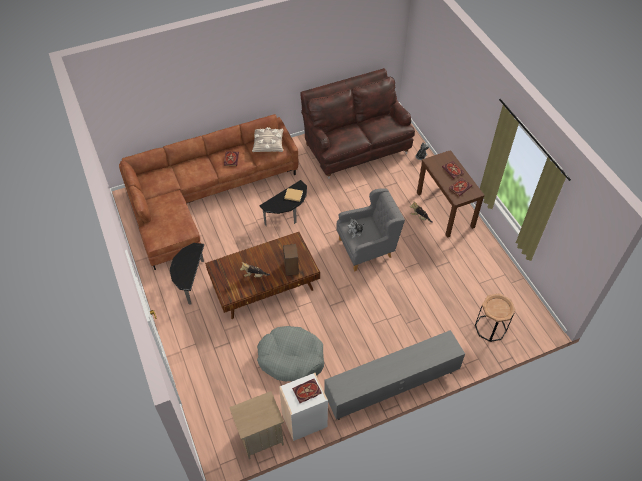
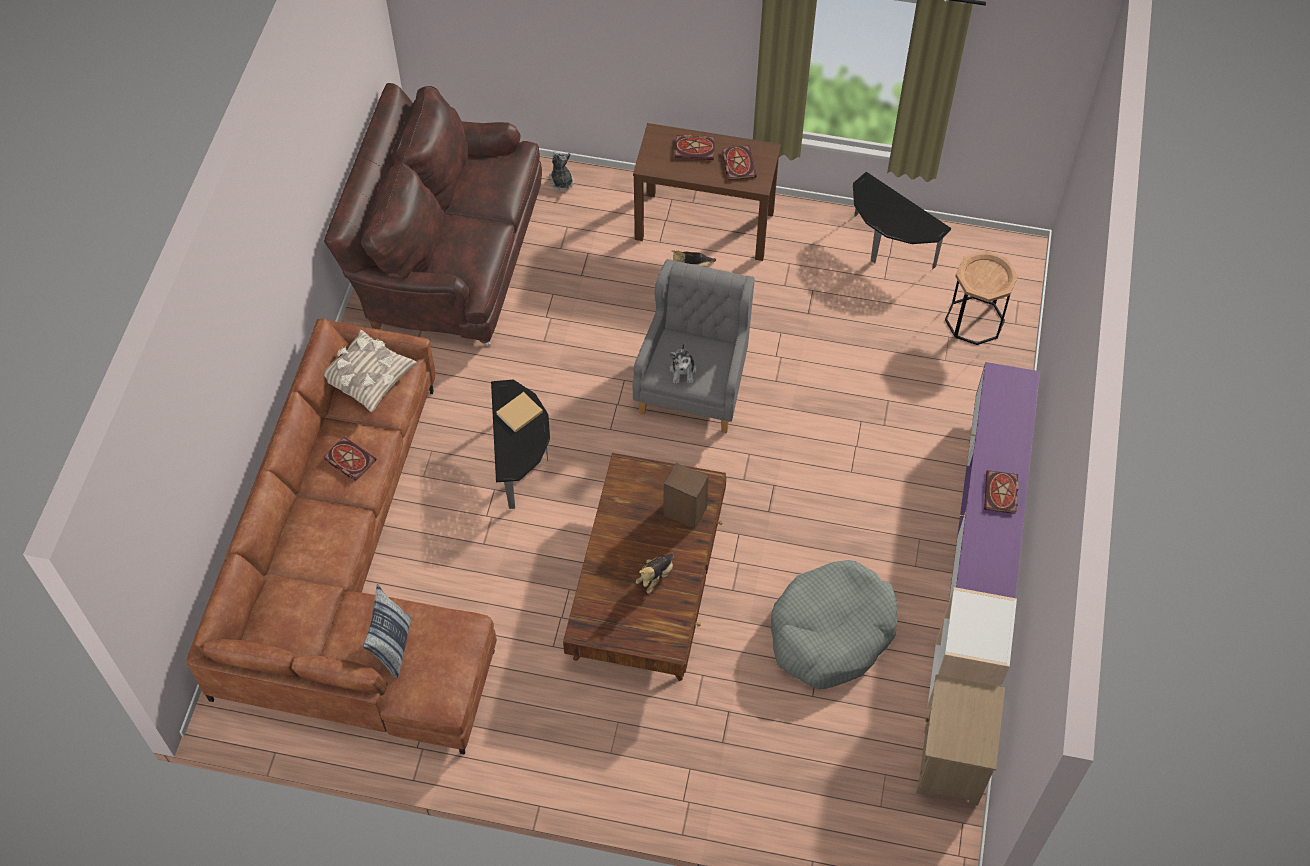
camera: 55 degrees left, 5 degrees up
(165, 214) = (392, 646): none -> pillow
(190, 281) = (543, 705): side table -> side table (887, 248)
(306, 392) = (982, 620): book -> book (1001, 494)
(391, 386) = (984, 519): grey tv stand -> purple tv stand

